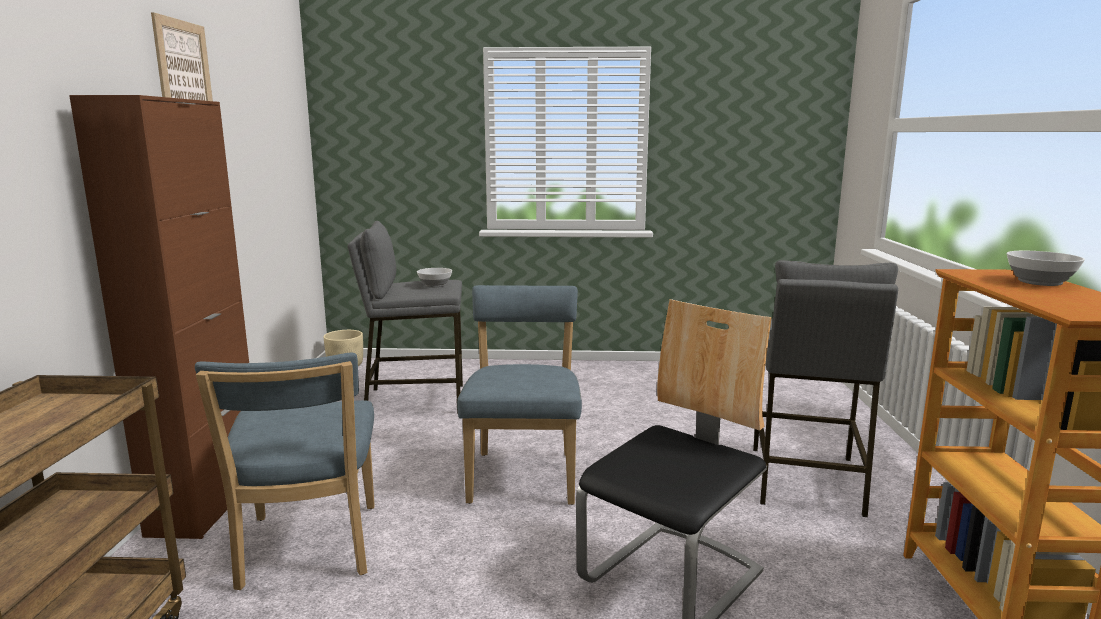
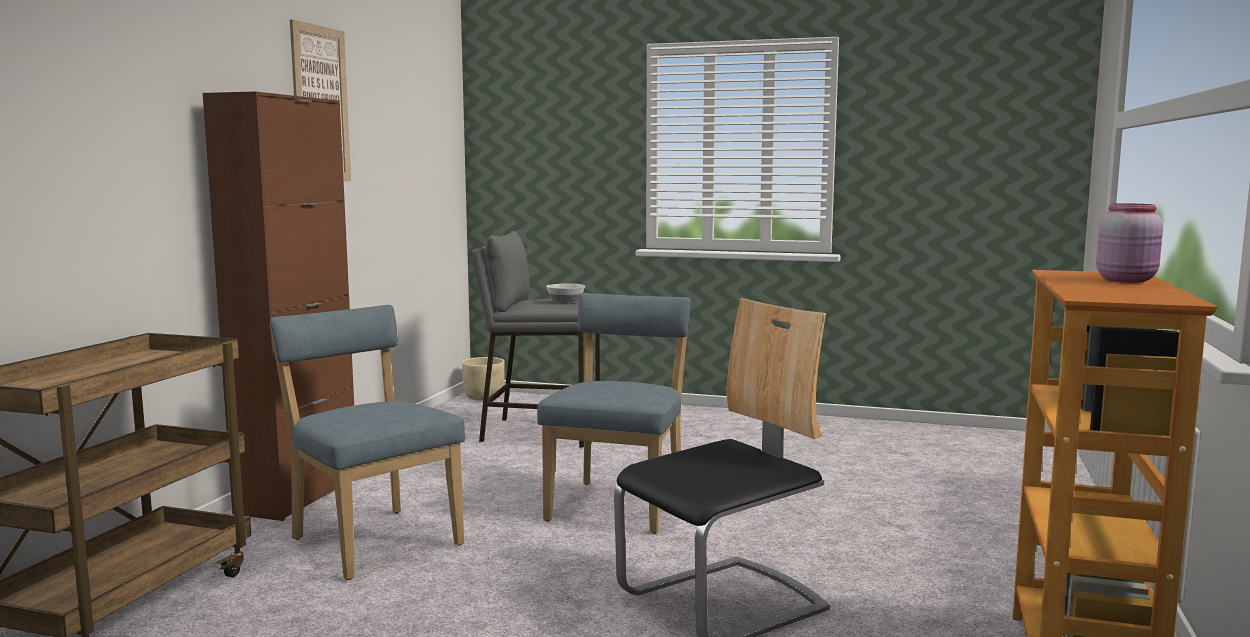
camera: 15 degrees right, 5 degrees down
(308, 550) = (372, 539): blue chair -> blue chair turned 135 degrees clockwise
(805, 480) = (946, 541): grey stool -> none
(1040, 282) = (1127, 280): bowl -> pink jar

